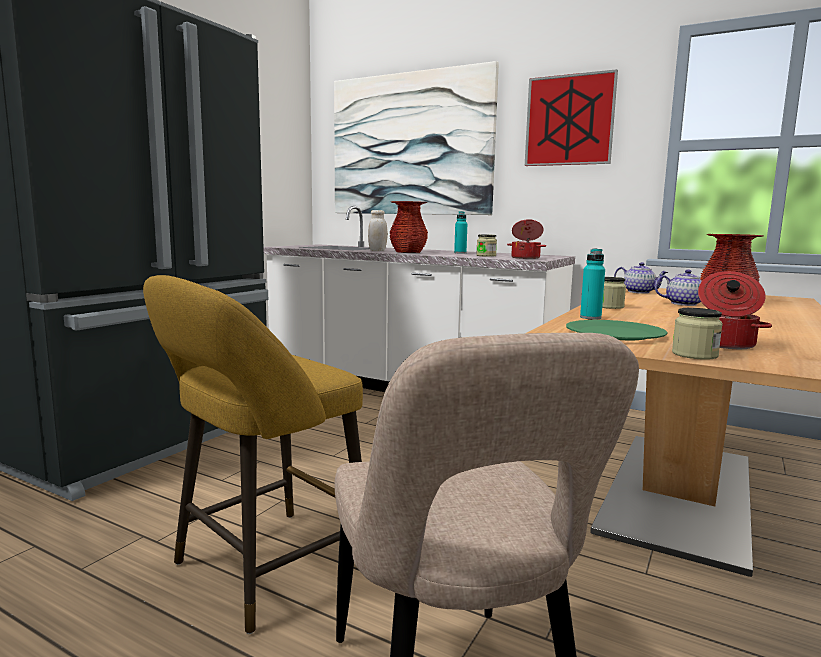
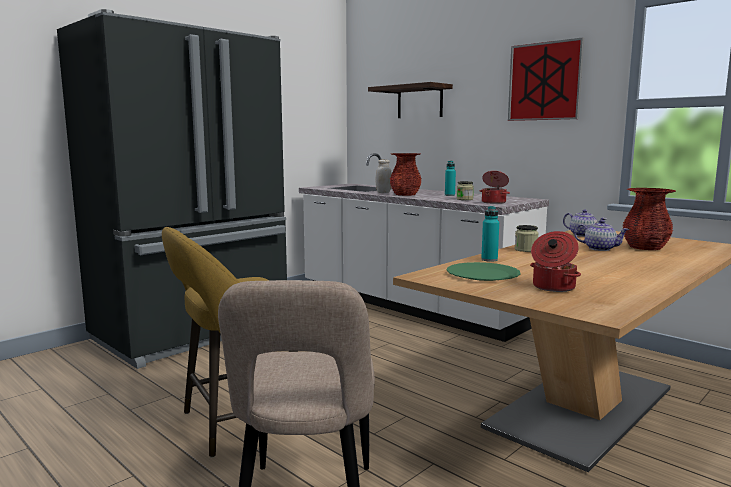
camera: 15 degrees right, 0 degrees up
(410, 145) = (420, 102): picture -> shelf
(694, 355) = (510, 294): jar -> none

